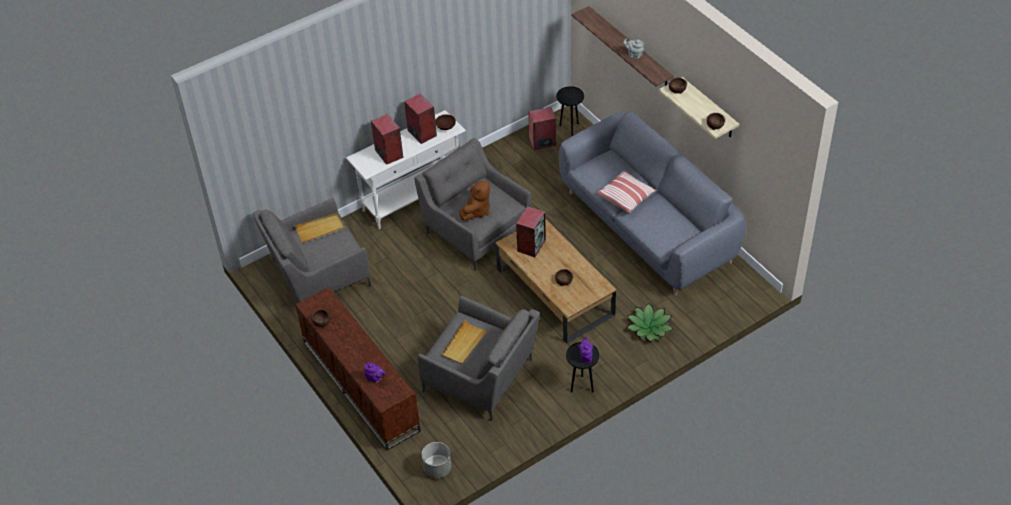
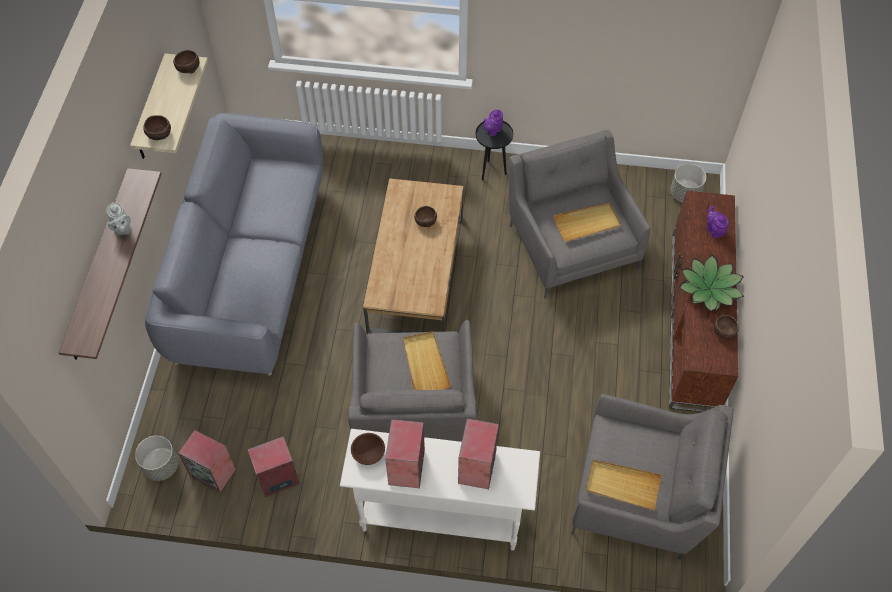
camera: 140 degrees left, 10 degrees up
(476, 211) = (425, 364): brown plush toy -> beige tray
(531, 245) = (412, 283): speaker -> speaker (277, 479)
(570, 128) = (161, 466): black side table -> grey planter
(626, 197) = (266, 248): pillow -> none
(649, 327) = (375, 177): potted plant -> potted plant (709, 288)

